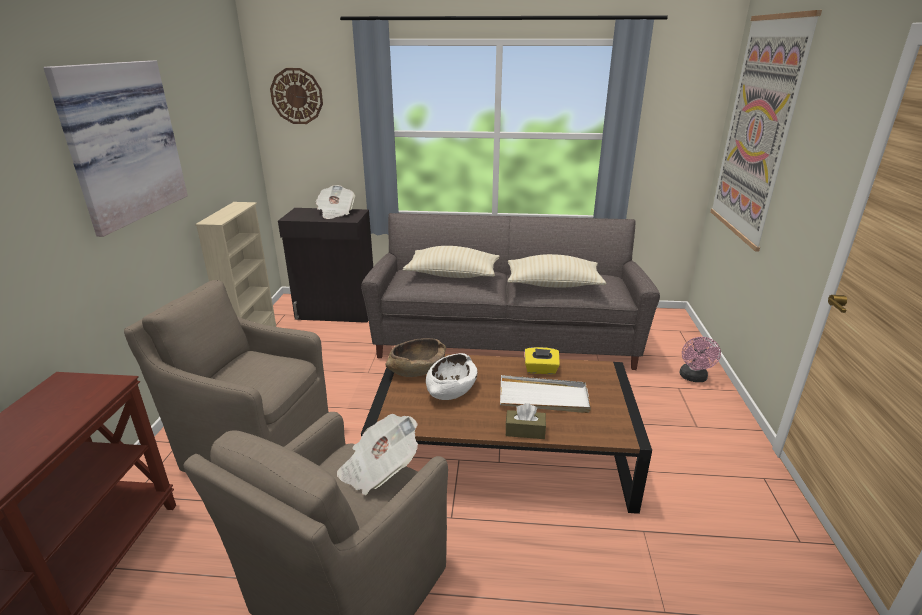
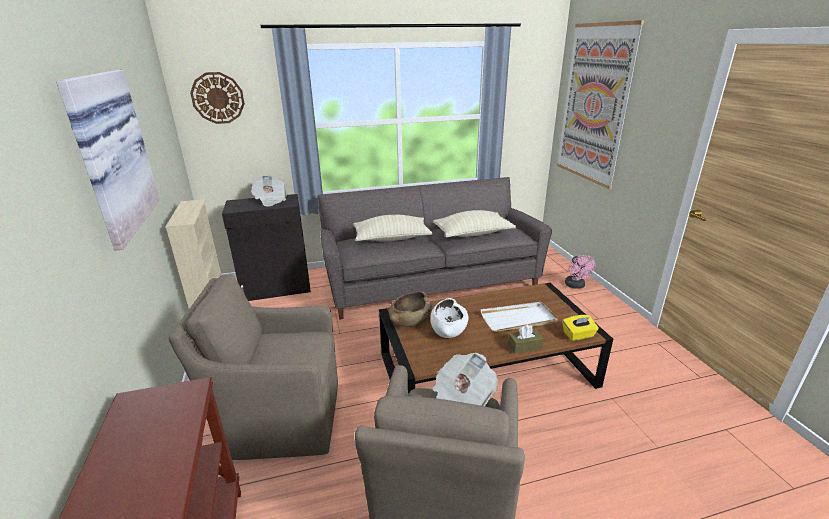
camera: 20 degrees left, 0 degrees up
(541, 370) = (501, 299): yellow tissue box -> yellow tissue box (578, 335)

